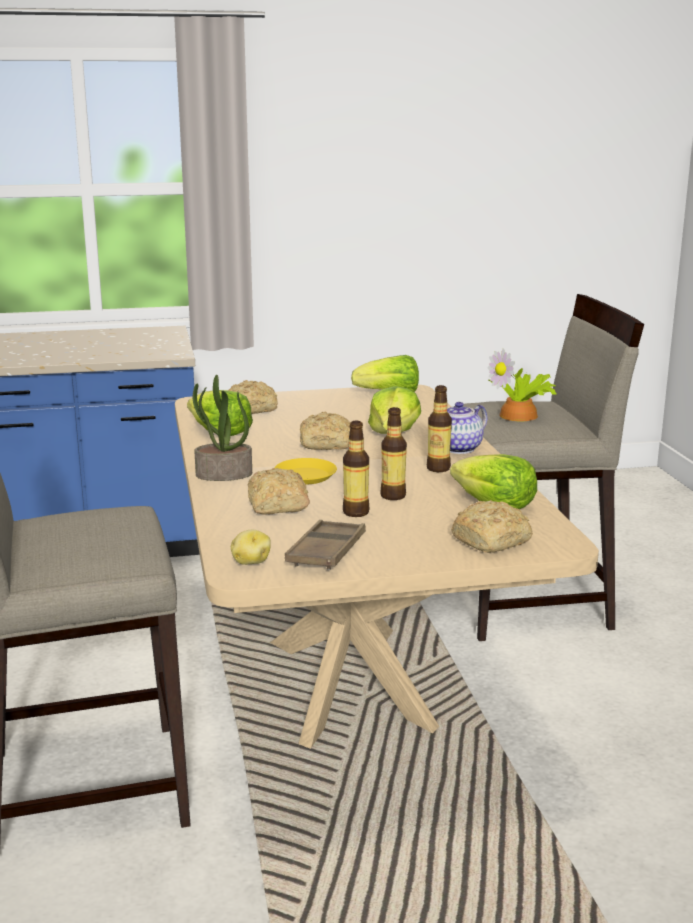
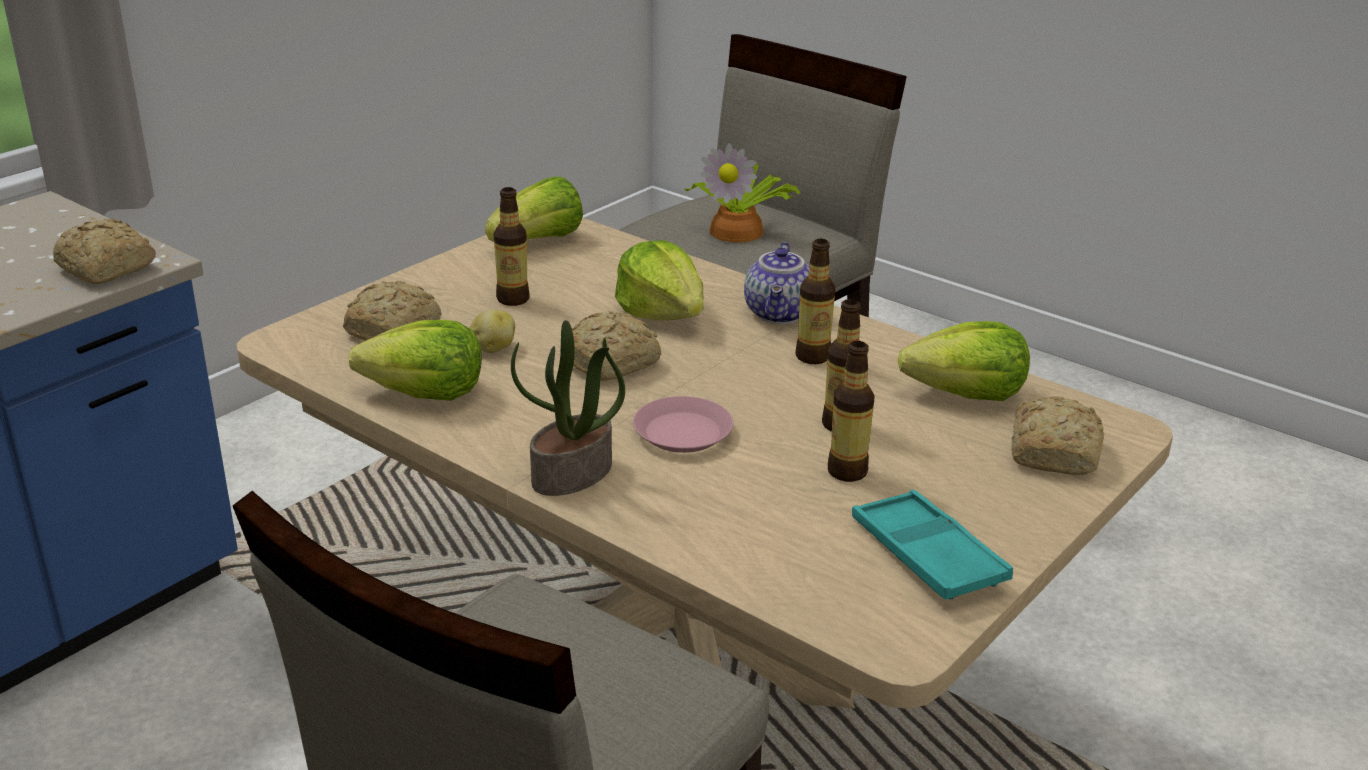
camera: 40 degrees left, 10 degrees up
(250, 562) = (876, 618): potato -> potato (493, 348)
(277, 506) = (738, 502): bread -> bread (106, 269)
(306, 476) = (683, 432): yellow plate -> pink plate
(326, 552) = (927, 555): brown tray -> turquoise tray
(329, 411) = (513, 299): none -> bottle

